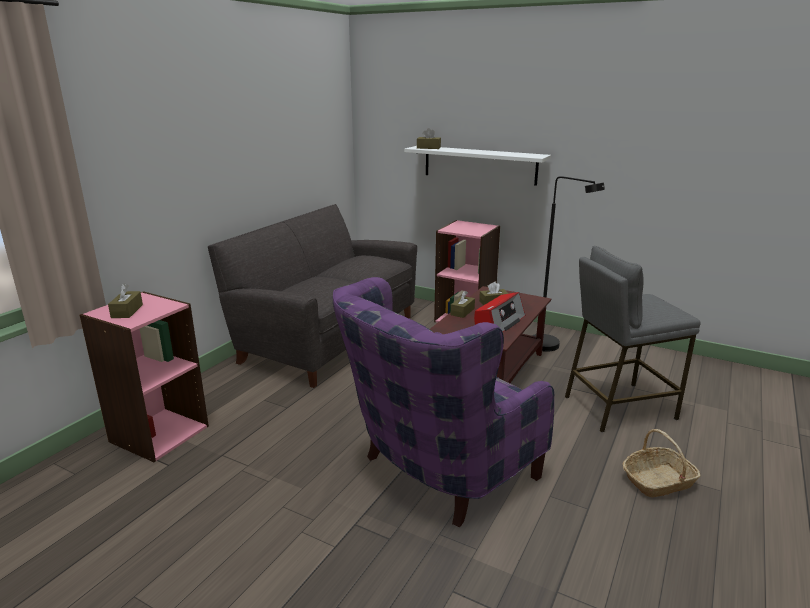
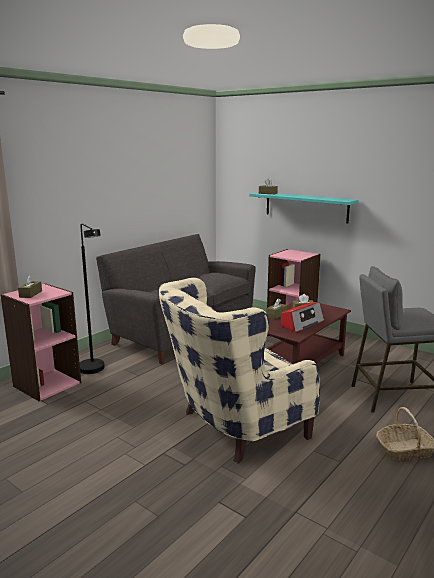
camera: 10 degrees right, 5 degrees down
(436, 472) = (233, 427): purple armchair -> beige armchair
(479, 165) = (306, 207): white shelf -> turquoise shelf
(551, 347) = (354, 350): black floor lamp -> black floor lamp (94, 371)

